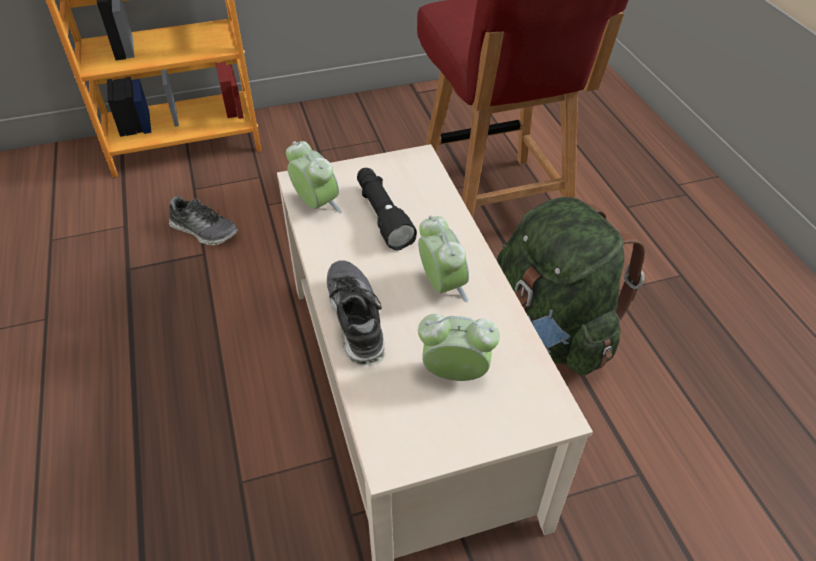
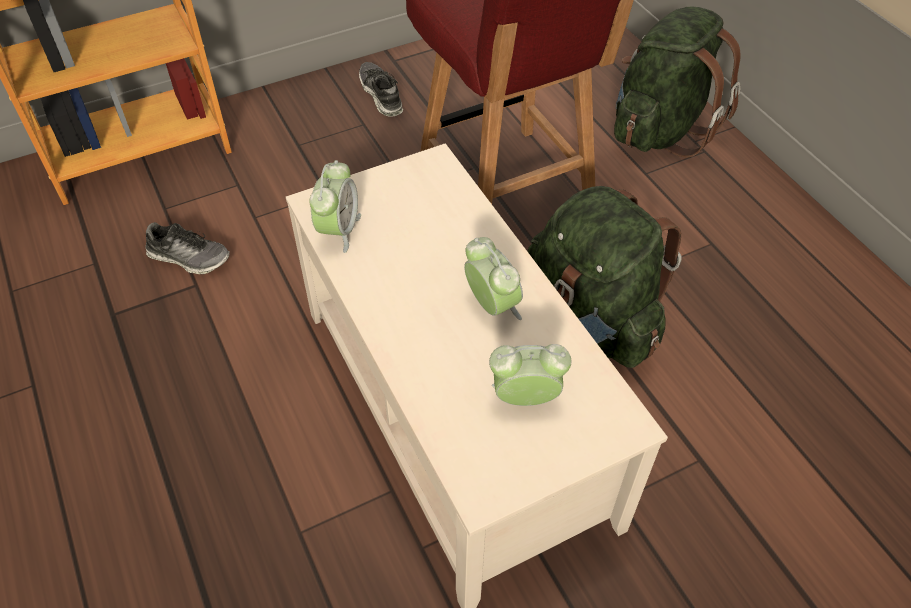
camera: 10 degrees left, 5 degrees up
(316, 205) = (338, 230): alarm clock -> alarm clock turned 60 degrees clockwise
(355, 319) = (411, 354): shoe -> shoe (380, 95)
(382, 215) = (412, 234): black flashlight -> none
(646, 171) = (660, 129): none -> green backpack

